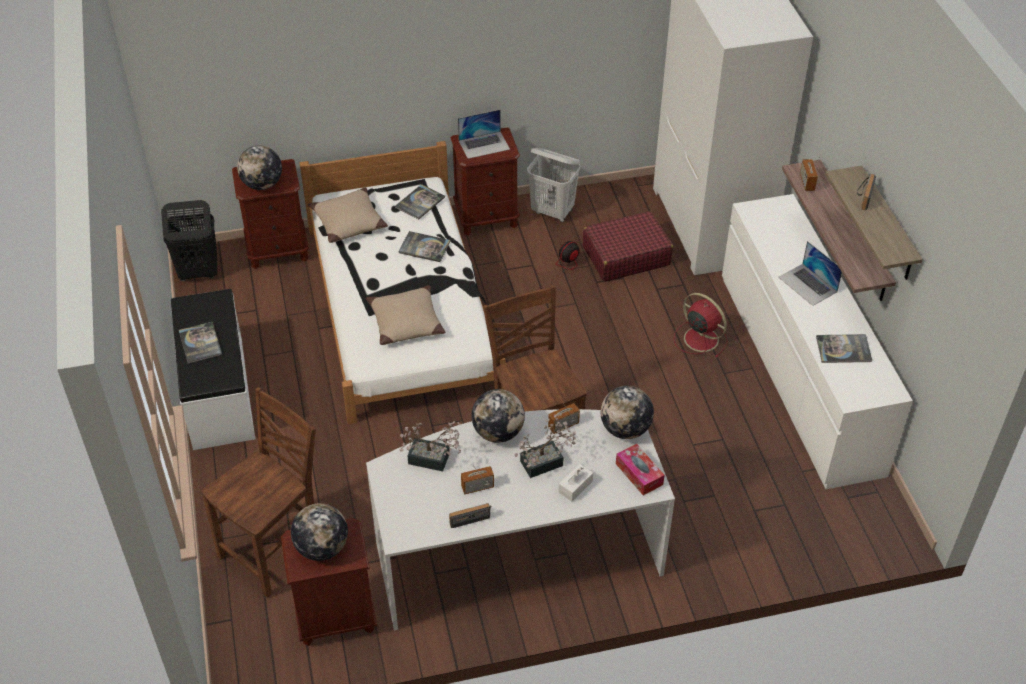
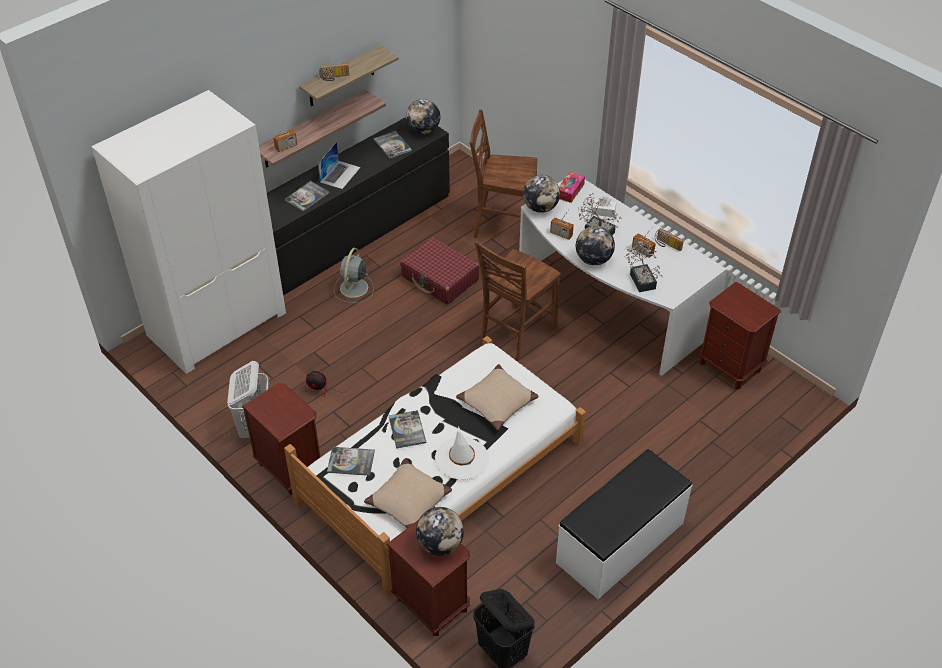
camera: 120 degrees left, 0 degrees up
(200, 343) = (632, 502): book -> book (307, 196)
(276, 550) = (714, 422): brown chair -> brown chair (502, 227)
(322, 548) = (745, 306): globe -> globe (423, 130)
(362, 270) = (462, 458): none -> white hat
(484, 145) = (279, 410): laptop -> none
(626, 256) = (286, 359): red suitcase -> red suitcase (440, 279)
(699, 338) = (353, 289): red fan -> grey fan
(799, 372) = (354, 233): white dresser -> black dresser

